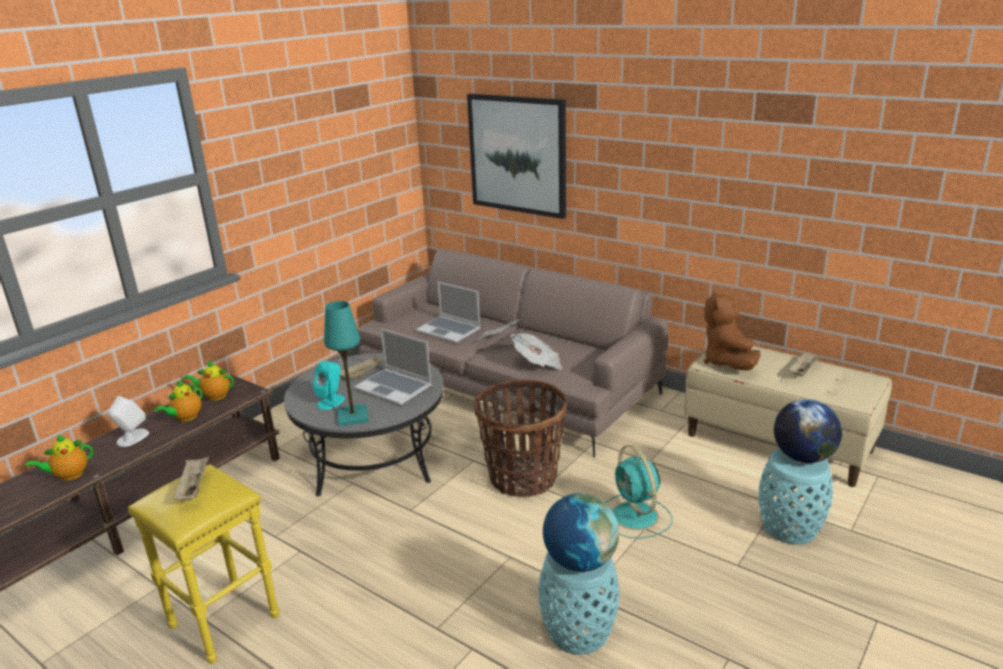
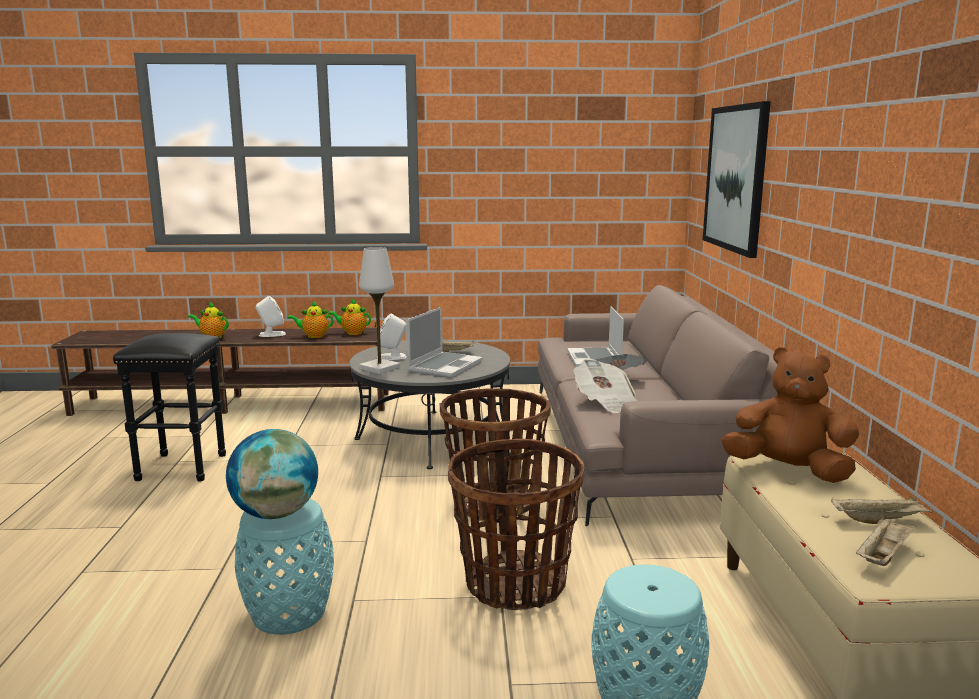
camera: 50 degrees right, 10 degrees down
(194, 487) = (171, 335): beige tray -> beige tray (883, 555)
(215, 396) = (352, 333): teapot -> teapot turned 45 degrees counterclockwise
(225, 618) = (184, 466): yellow stool -> black stool
(331, 402) = (392, 357): turquoise speaker -> white speaker
(352, 417) = (379, 368): turquoise table lamp -> white table lamp
(394, 388) = (445, 366): laptop -> laptop turned 150 degrees counterclockwise
(636, 517) = (514, 584): turquoise fan -> basket
(727, 362) = (788, 471): brown plush toy -> brown plush toy turned 60 degrees clockwise
(803, 457) = (665, 588): globe -> none

